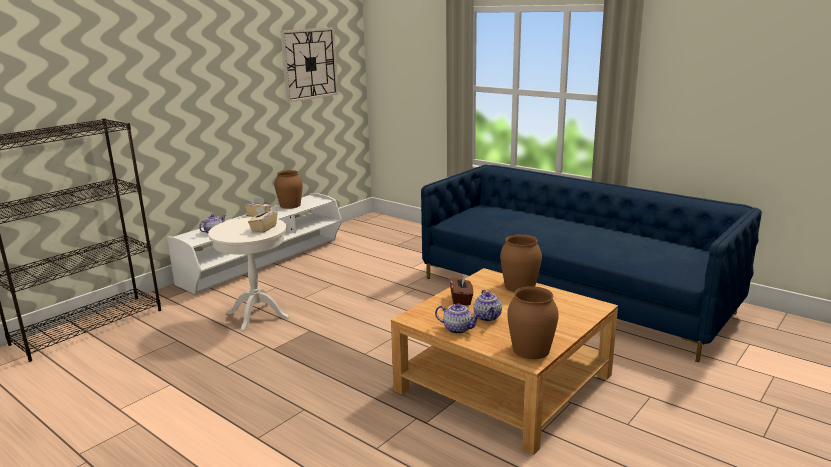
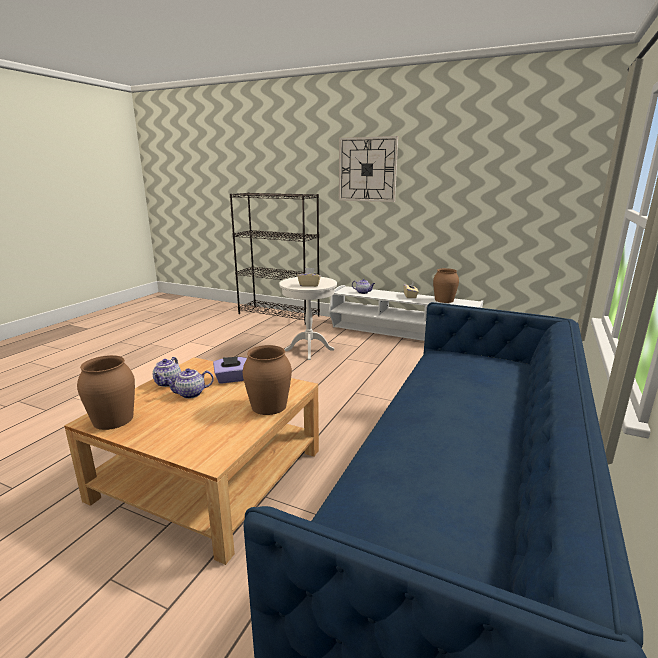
camera: 75 degrees right, 0 degrees up
(309, 64) = (515, 174): wall clock -> wall clock (367, 169)
(461, 300) = (232, 379): brown tissue box -> purple tissue box

